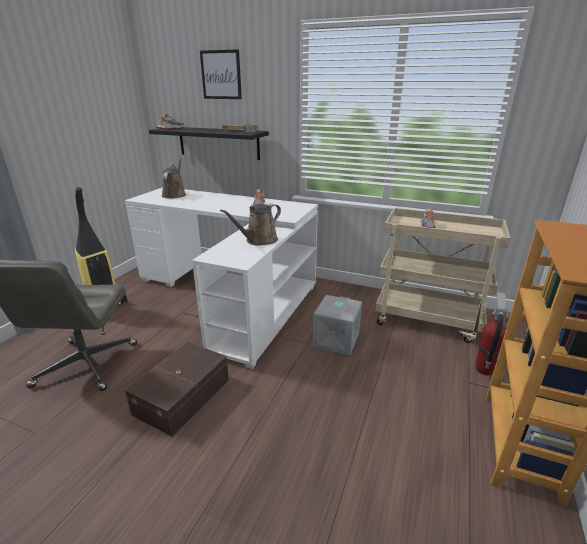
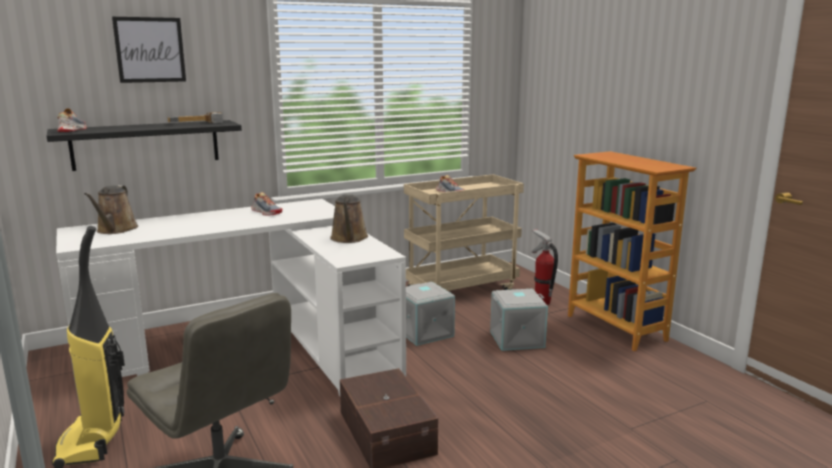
camera: 50 degrees left, 10 degrees down
(174, 194) = (115, 230): brown watering can -> brown watering can turned 135 degrees counterclockwise
(392, 389) = (516, 340): none -> grey storage box

